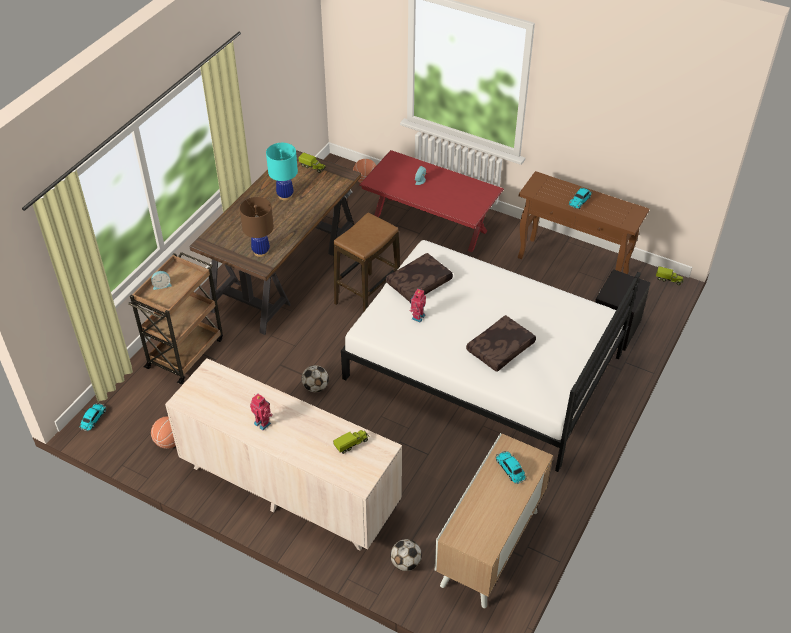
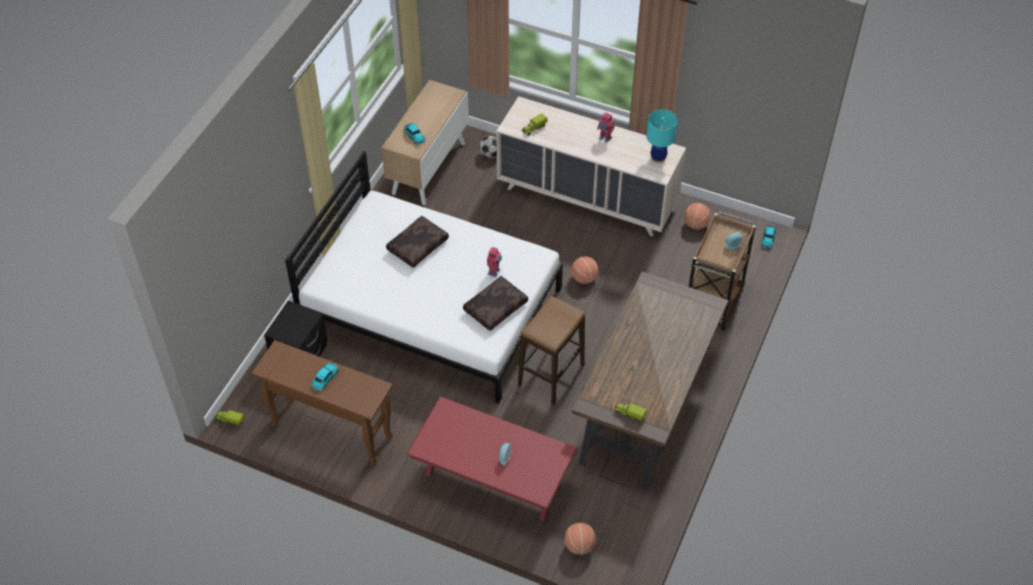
camera: 175 degrees right, 5 degrees up
(261, 251) = (654, 298): brown table lamp -> none
(285, 195) = (649, 370): turquoise table lamp -> turquoise table lamp (658, 158)
(315, 387) = (584, 278): football -> basketball

